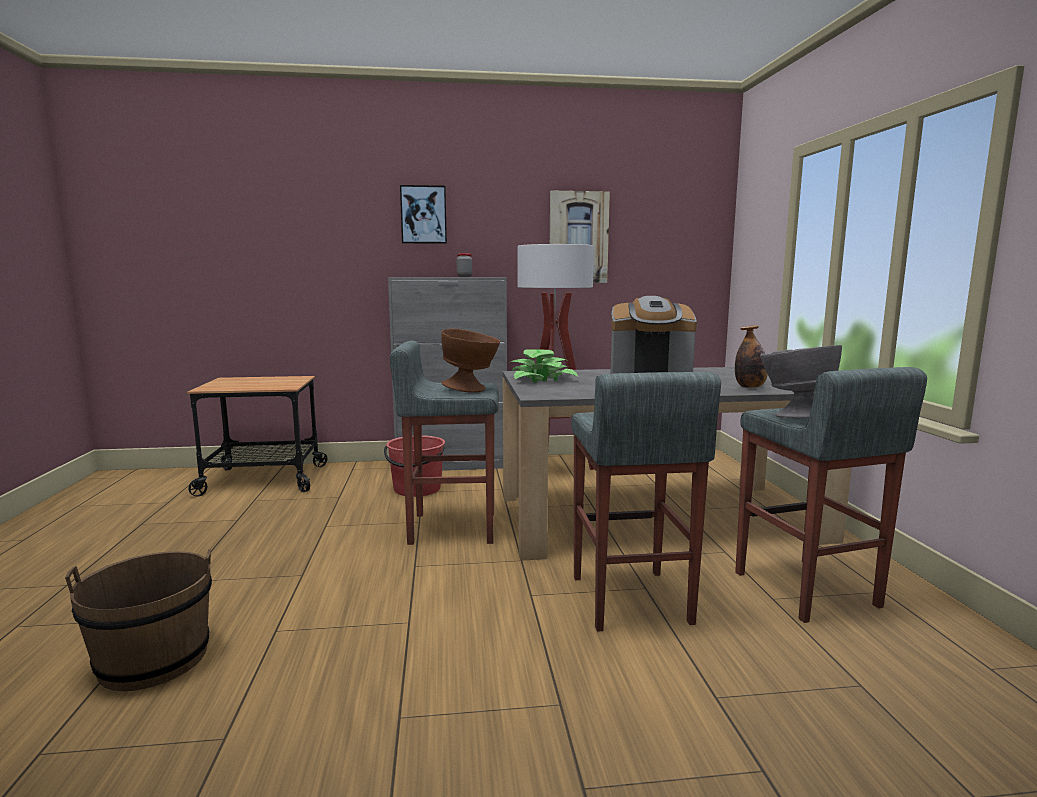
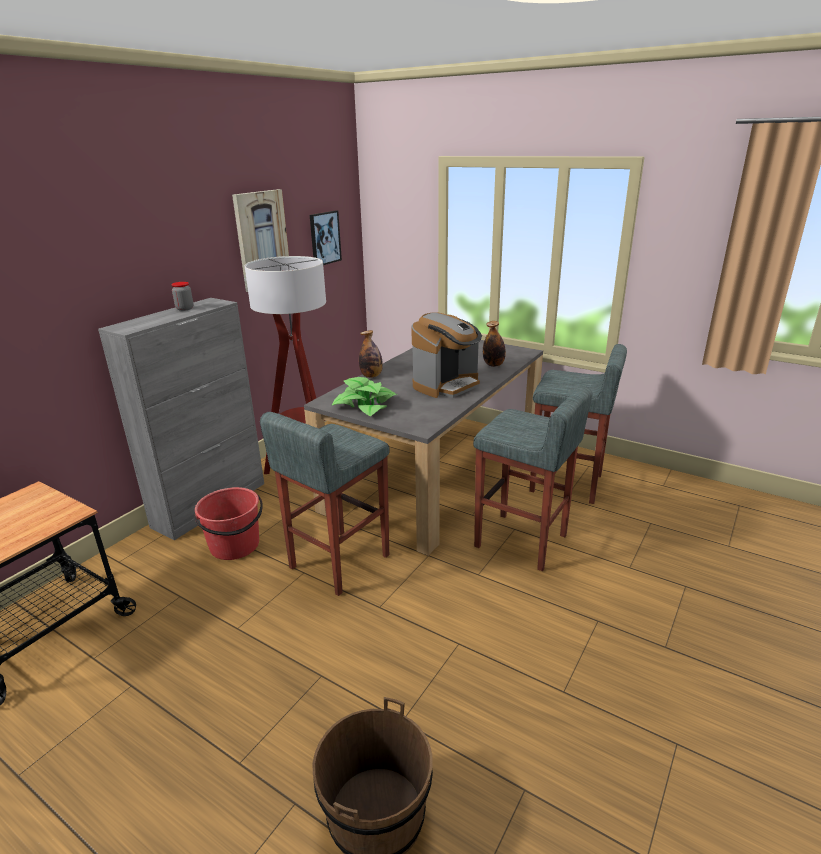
camera: 50 degrees left, 15 degrees up
(423, 215) = (114, 242): picture -> picture (324, 238)
(471, 390) = (350, 440): brown bowl -> none
(602, 371) = (371, 376): none -> bottle
(794, 416) = (569, 388): grey bowl -> none

